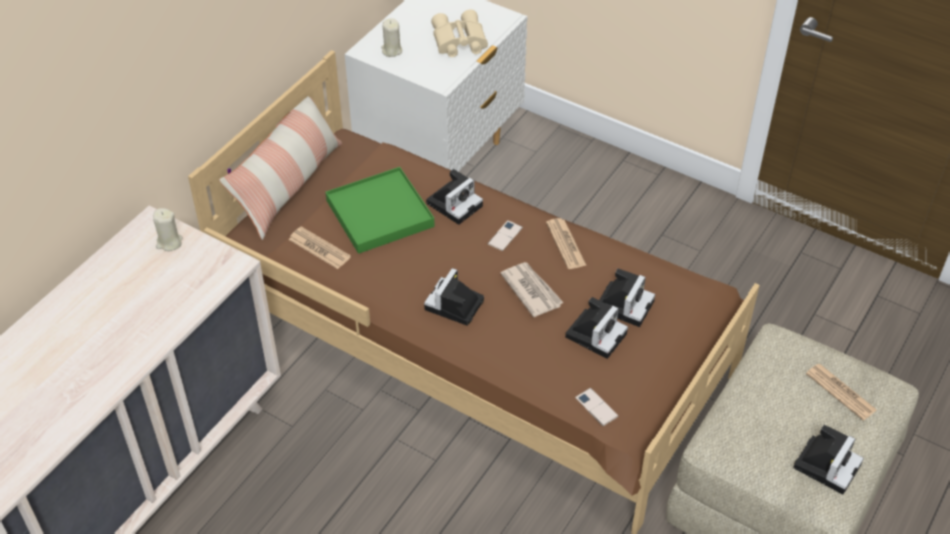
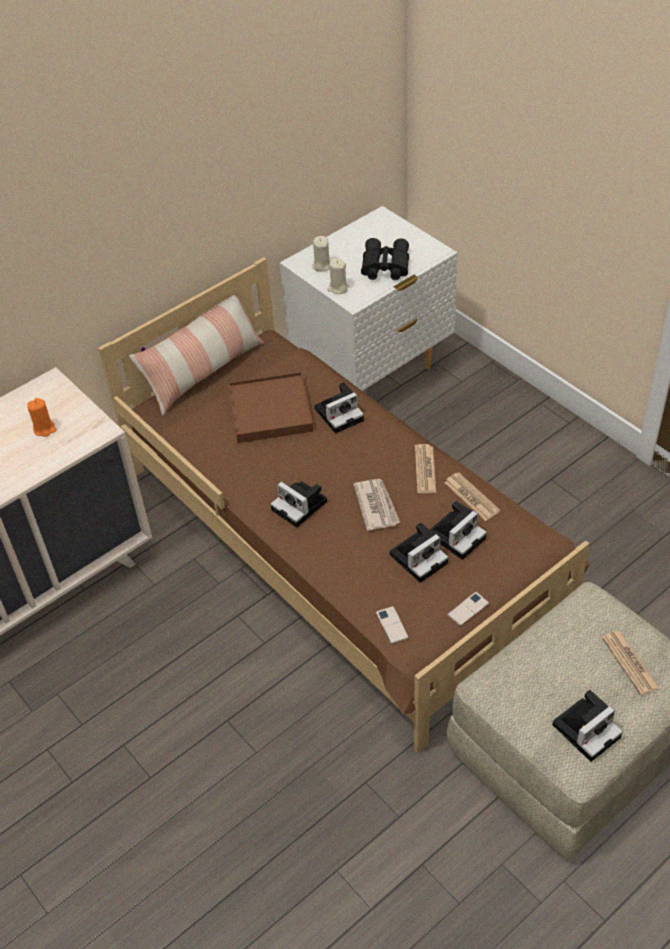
camera: 20 degrees right, 0 degrees up
(167, 274) = (44, 429): none -> orange candle
(169, 242) = (58, 402): beige candle -> beige candle (338, 288)
(319, 248) = (206, 432): newspaper -> newspaper (471, 497)
(380, 213) = (271, 411): green tray -> brown tray
(454, 306) = (301, 506): camera -> camera turned 90 degrees counterclockwise
(458, 41) = (384, 266): beige binoculars -> black binoculars
(505, 236) = (372, 451): phone -> phone (468, 609)

